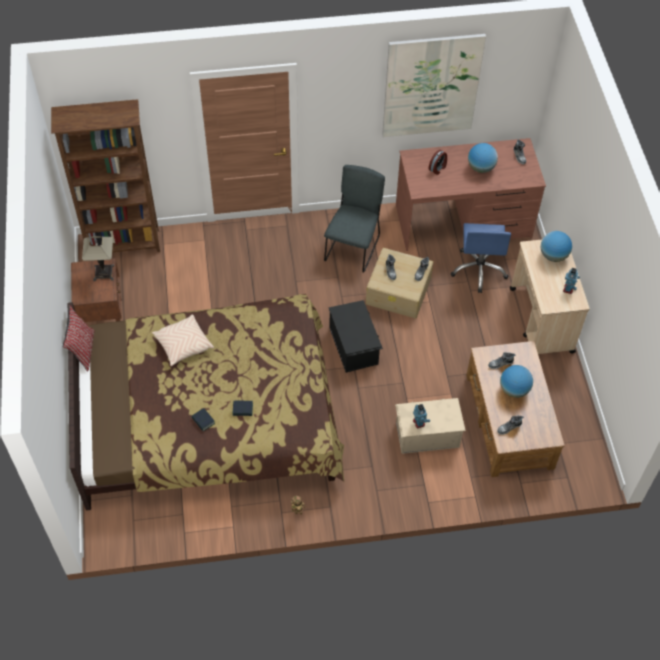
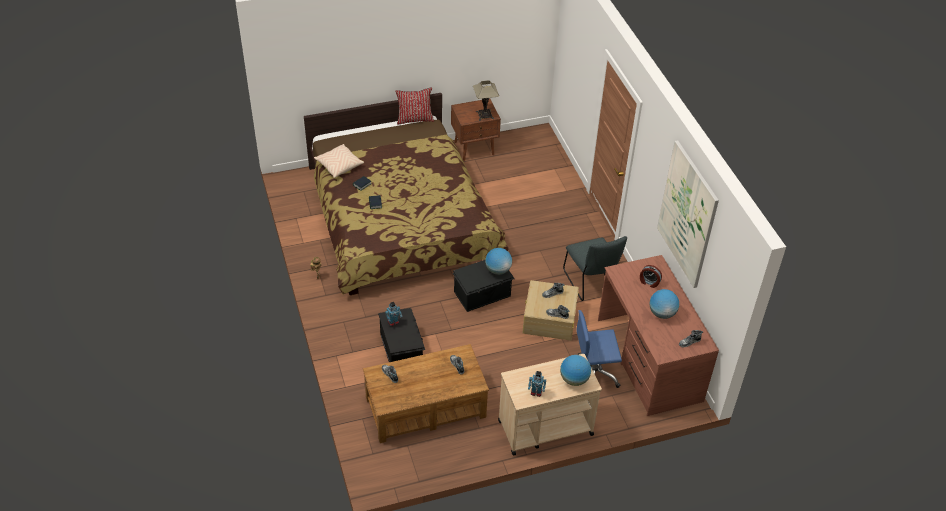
camera: 80 degrees right, 10 degrees down
(124, 244) = (546, 148): brown bookcase -> none
(183, 345) = (428, 165): beige pillow -> beige pillow (339, 165)
(353, 246) = (590, 283): grey chair -> grey chair turned 60 degrees clockwise
(426, 434) = (402, 350): beige storage box -> black storage box
(514, 389) = (431, 376): globe -> globe (498, 270)

